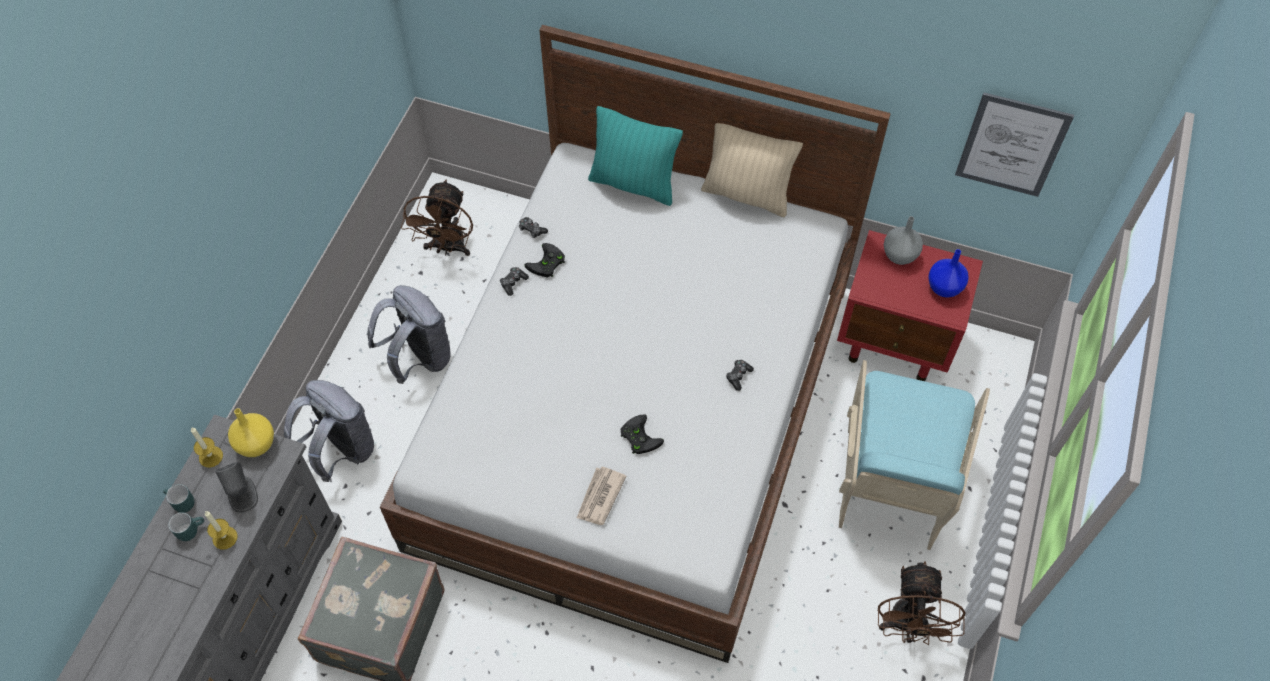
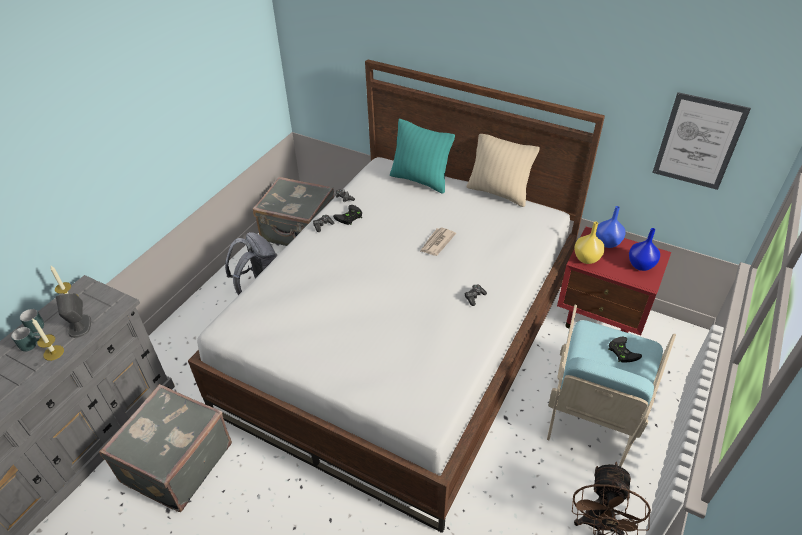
camera: 10 degrees right, 15 degrees down
(257, 444) = (105, 296): yellow vase -> yellow vase (587, 258)
(341, 450) = (190, 341): grey backpack -> none
(447, 248) = (299, 232): brown fan -> grey suitcase
(600, 497) = (349, 365): newspaper -> newspaper (437, 243)
(638, 436) = (389, 327): black game controller -> black game controller (621, 351)
(899, 256) = (607, 243): grey vase -> blue vase

